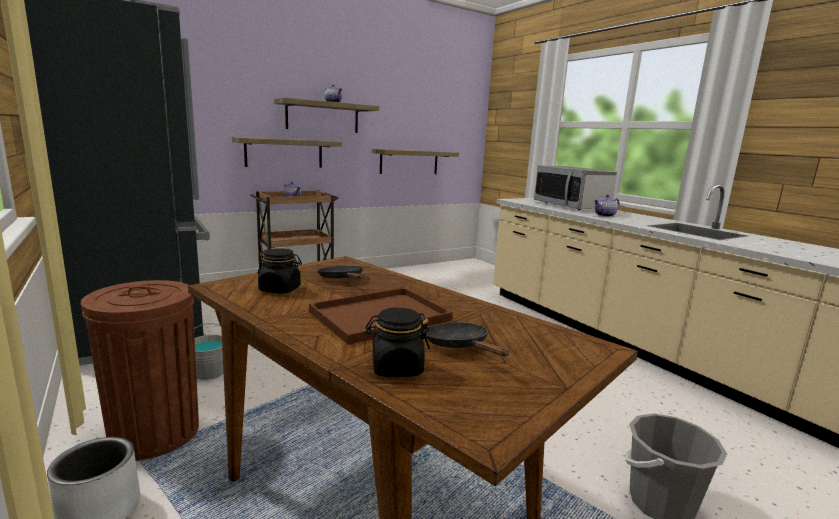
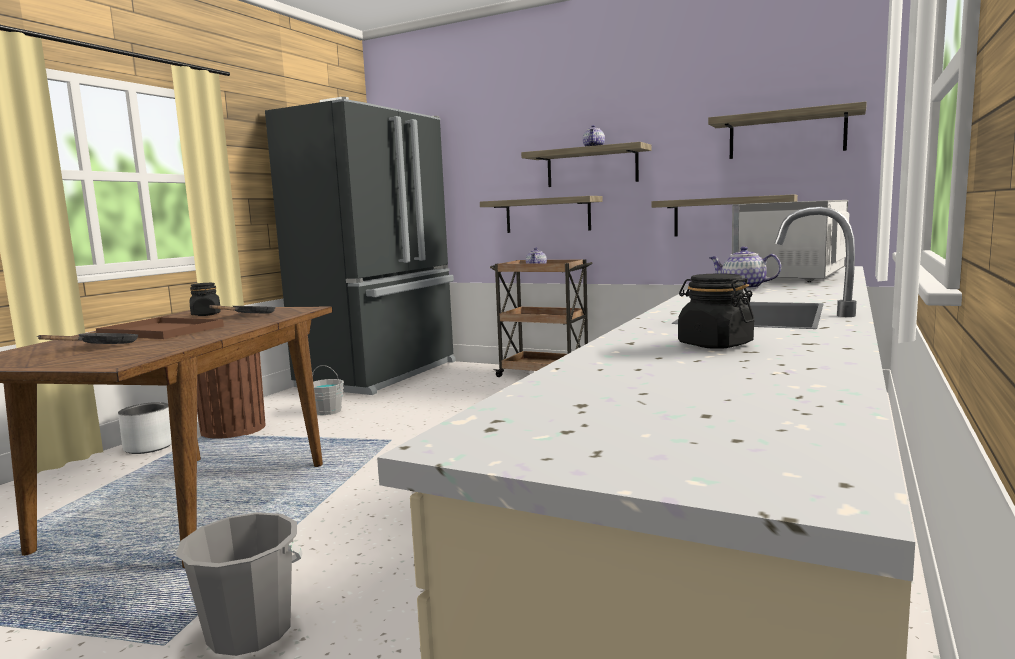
camera: 60 degrees right, 5 degrees down
(396, 368) = (58, 344): black jar -> black jar (714, 345)
(440, 114) = (786, 134): none -> shelf

